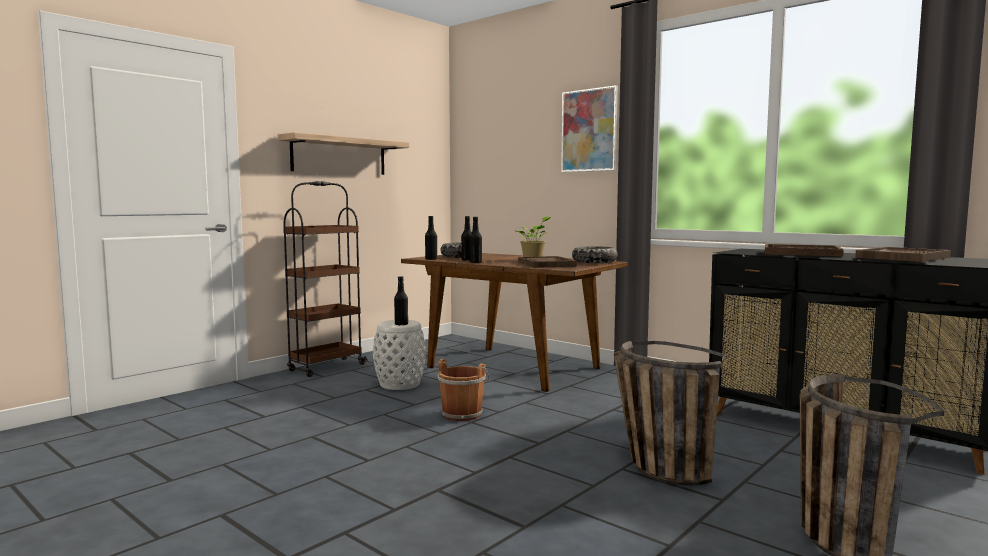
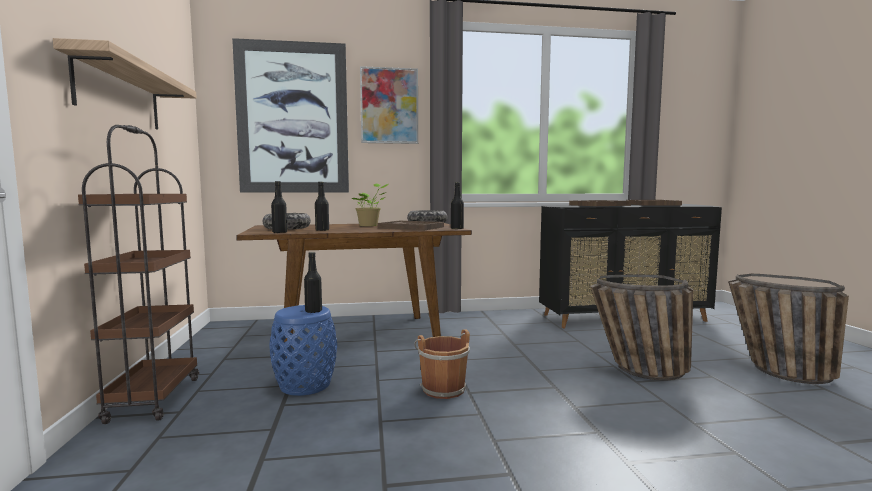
camera: 50 degrees left, 0 degrees up
(399, 384) = (305, 385): white stool -> blue stool
(475, 262) = (346, 231): black bottle -> black bottle (457, 229)
(510, 151) = (292, 118): none -> picture

